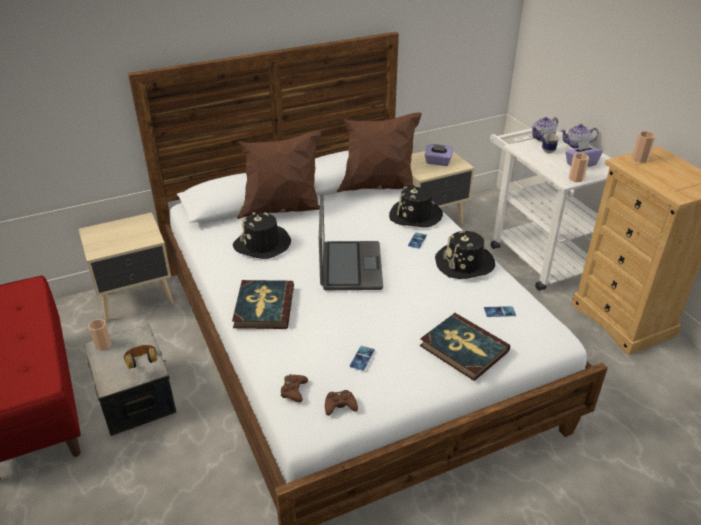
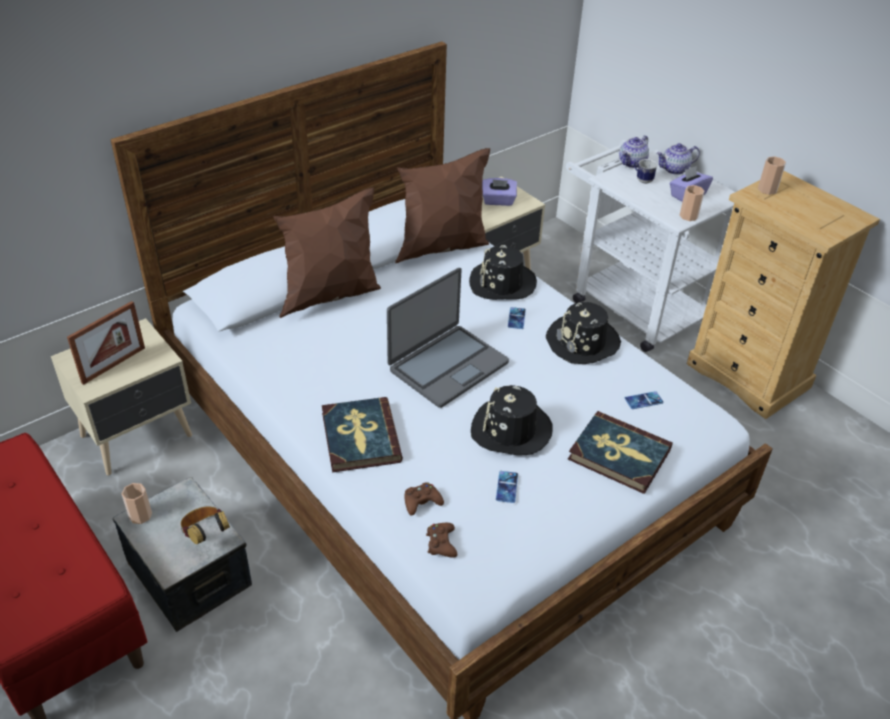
camera: 15 degrees left, 5 degrees up
(117, 239) = (114, 365): none -> picture frame
(262, 244) = (324, 349): black hat -> black hat (510, 430)
(340, 406) = (502, 553): brown game controller -> brown game controller (421, 502)
(349, 267) = (447, 366): laptop -> laptop turned 60 degrees clockwise

